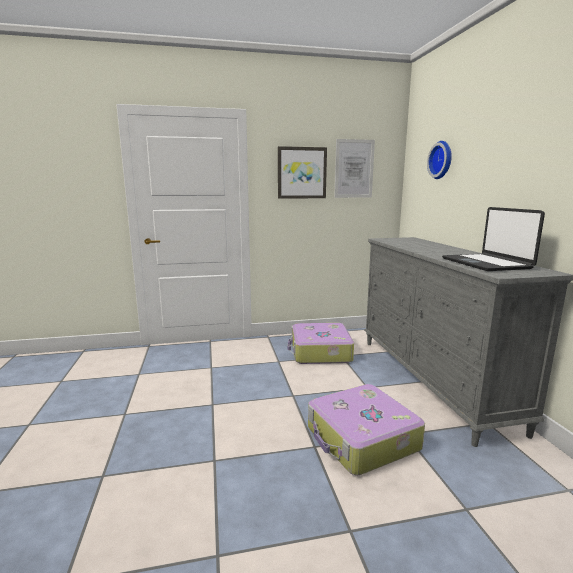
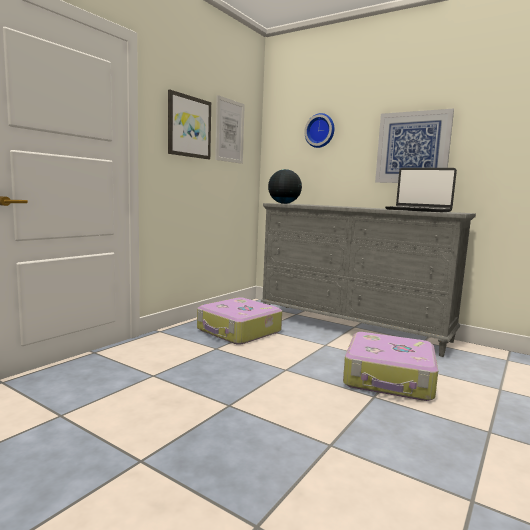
camera: 45 degrees left, 5 degrees down
(391, 239) = (283, 203): none -> globe
(518, 179) = (412, 148): none -> picture

